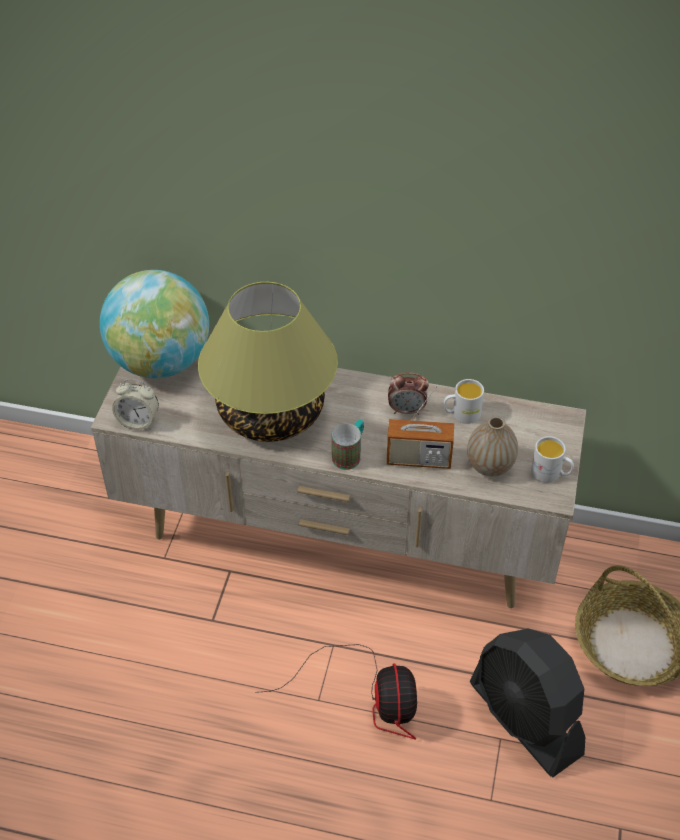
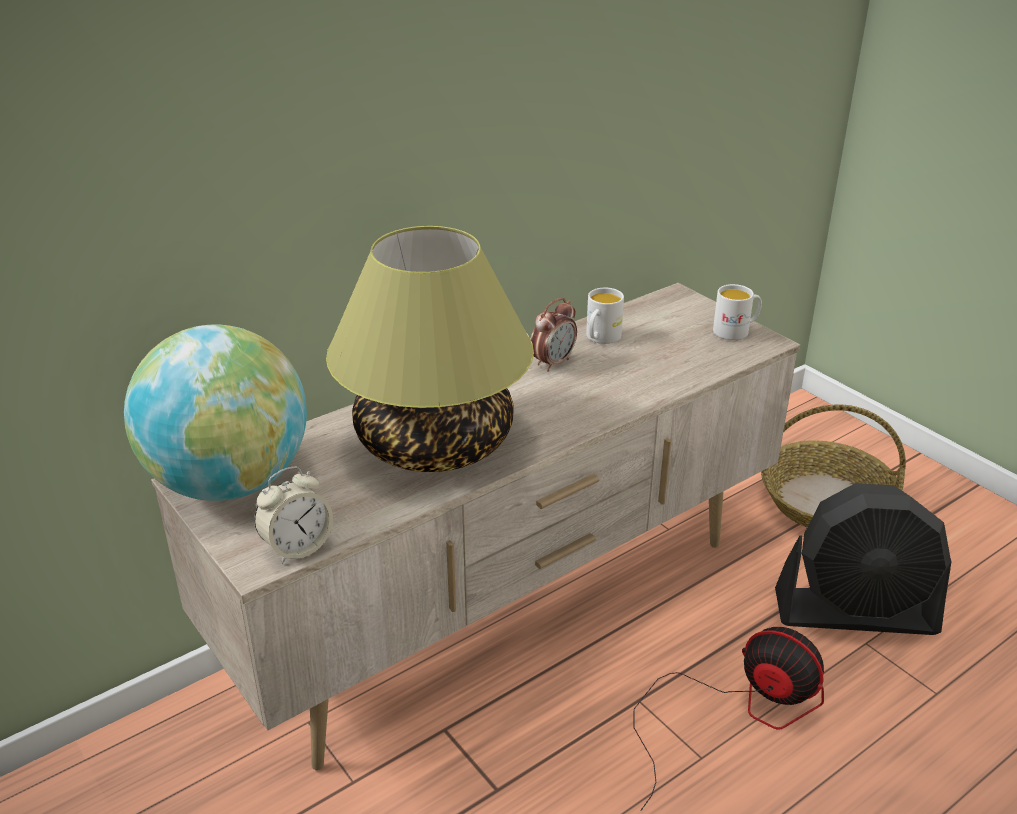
camera: 50 degrees left, 15 degrees down
(350, 454) = (567, 422): mug -> none
(418, 459) = (629, 387): radio -> none
(490, 466) = (688, 355): vase -> none

